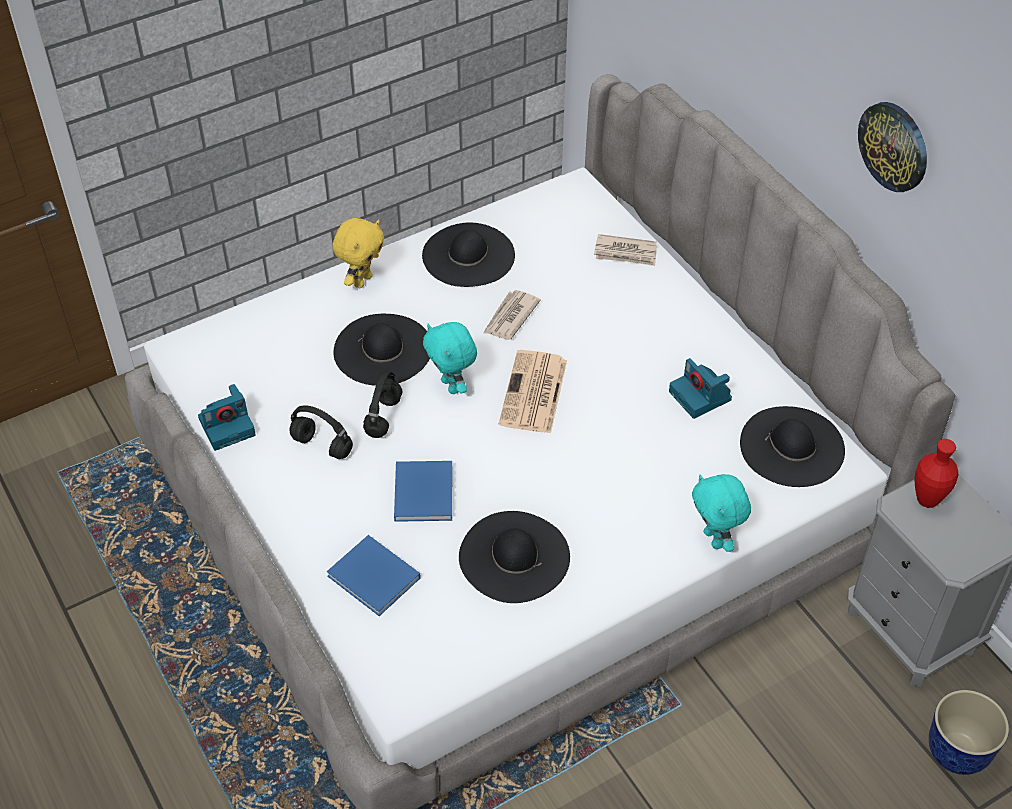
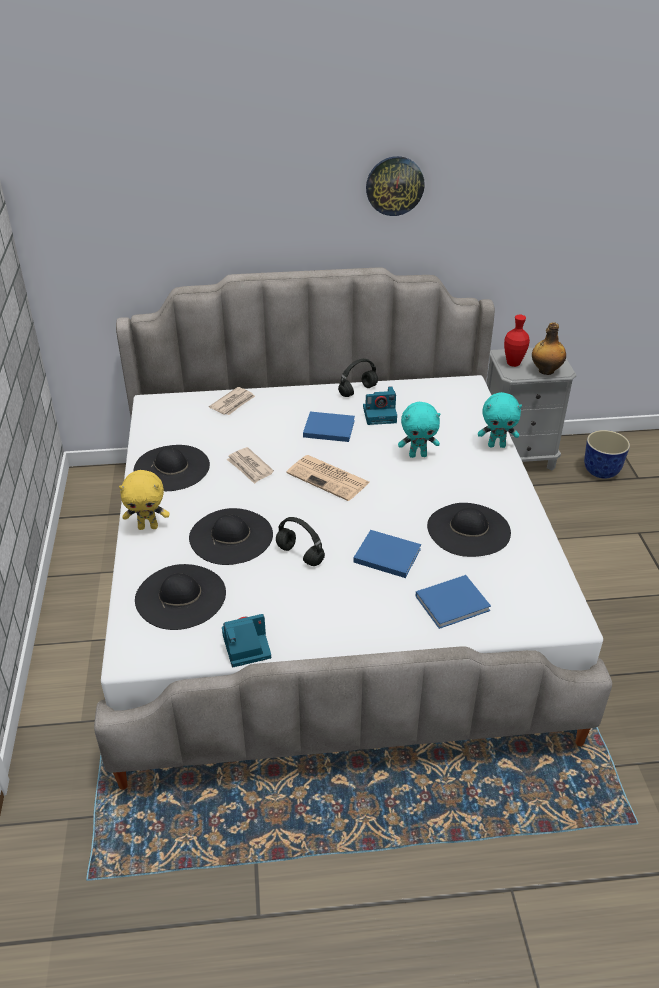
camera: 65 degrees left, 10 degrees down
(228, 426) = (245, 647): camera -> camera turned 105 degrees counterclockwise
(323, 446) = (307, 595): black headphones -> black headphones (358, 390)
(362, 280) = (148, 526): yellow plush toy -> yellow plush toy turned 120 degrees clockwise
(452, 386) = (294, 513): turquoise plush toy -> turquoise plush toy (418, 455)
(633, 356) = (327, 428): none -> blue book
(792, 446) = (441, 396): black hat -> black hat (180, 596)
(937, 544) = (545, 371): none -> bottle

